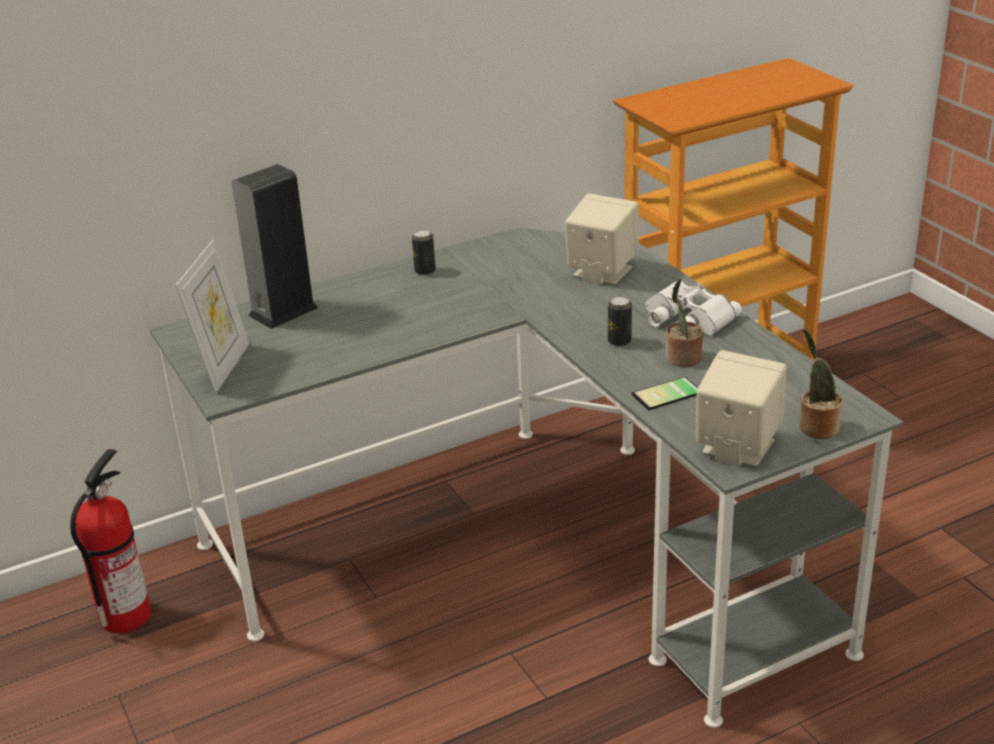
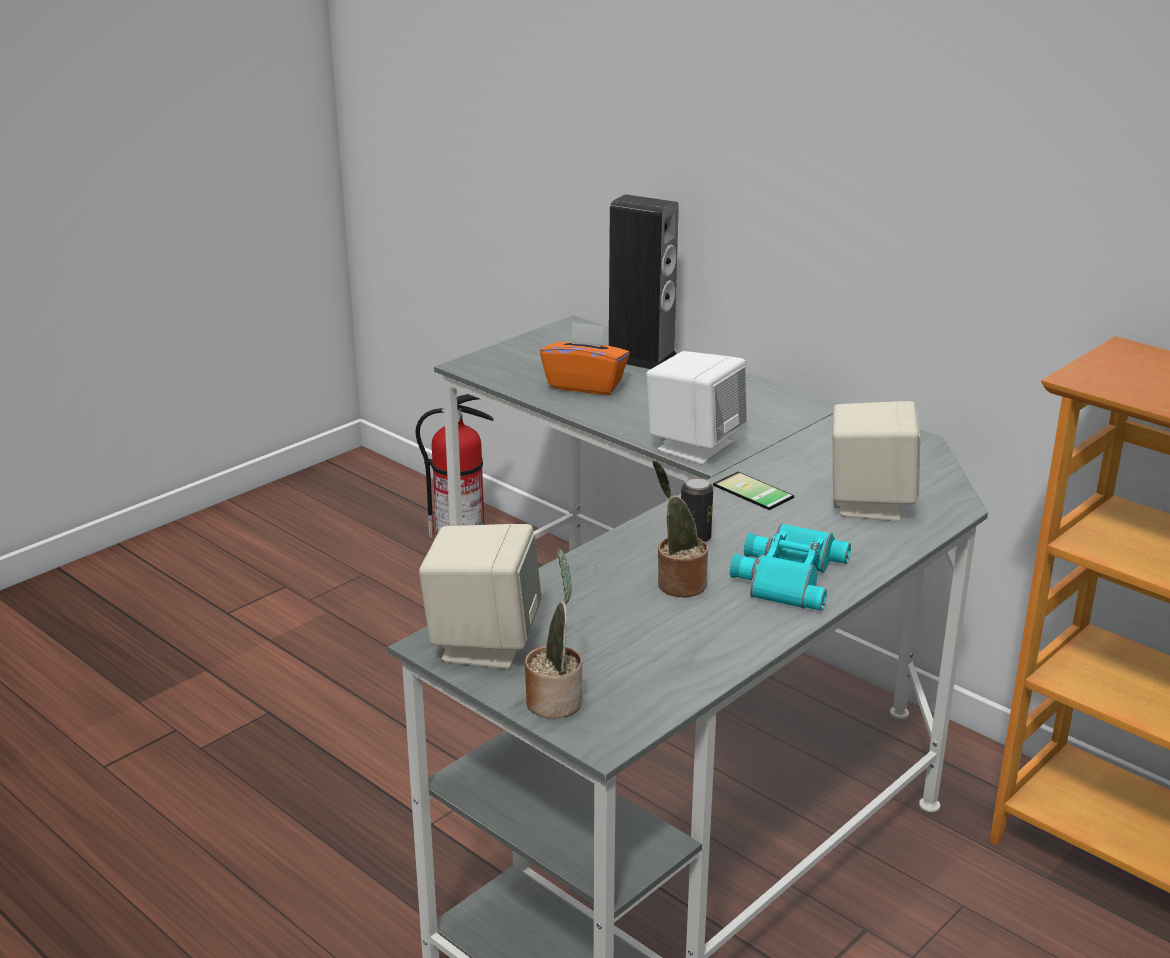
camera: 70 degrees right, 5 degrees down
(223, 367) = (520, 355): picture frame -> none
(318, 345) = (585, 385): none -> orange tissue box
(425, 271) = (781, 405): can -> none
(472, 317) = (694, 446): none -> white speaker
(668, 395) = (582, 585): phone -> phone (750, 493)
(686, 318) = (786, 575): white binoculars -> turquoise binoculars

